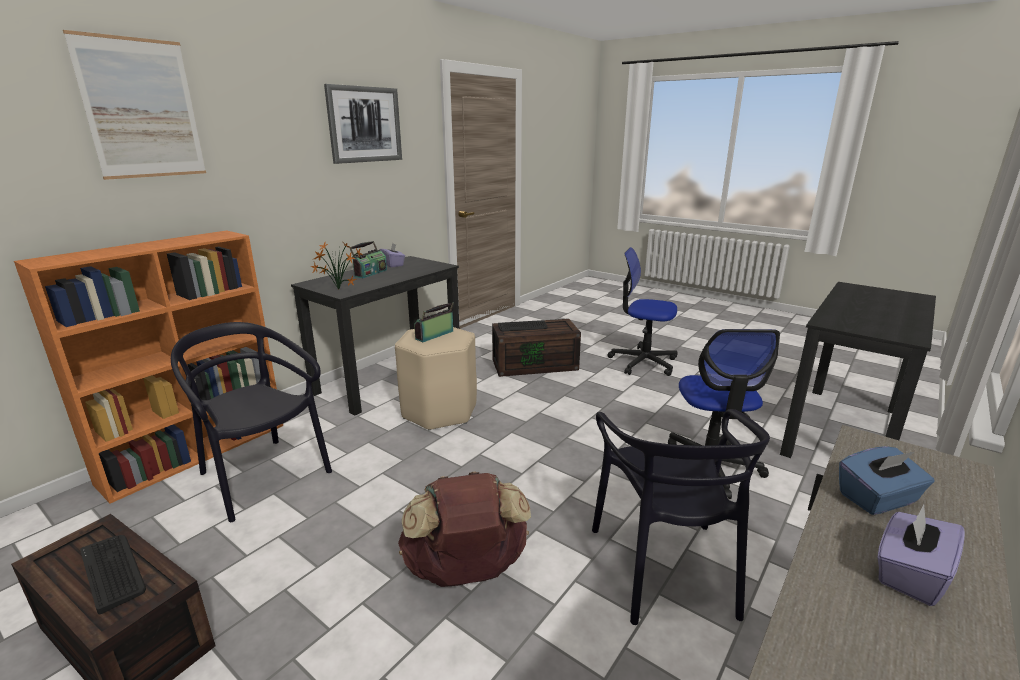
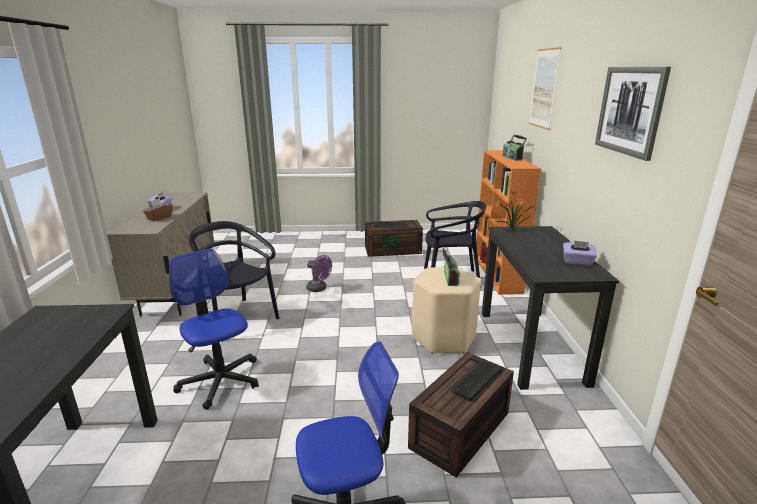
camera: 140 degrees right, 0 degrees up
(370, 273) = (552, 248): radio -> radio (512, 158)
(466, 572) = (319, 289): brown backpack -> purple fan
(878, 499) = (159, 218): blue tissue box -> brown tissue box

